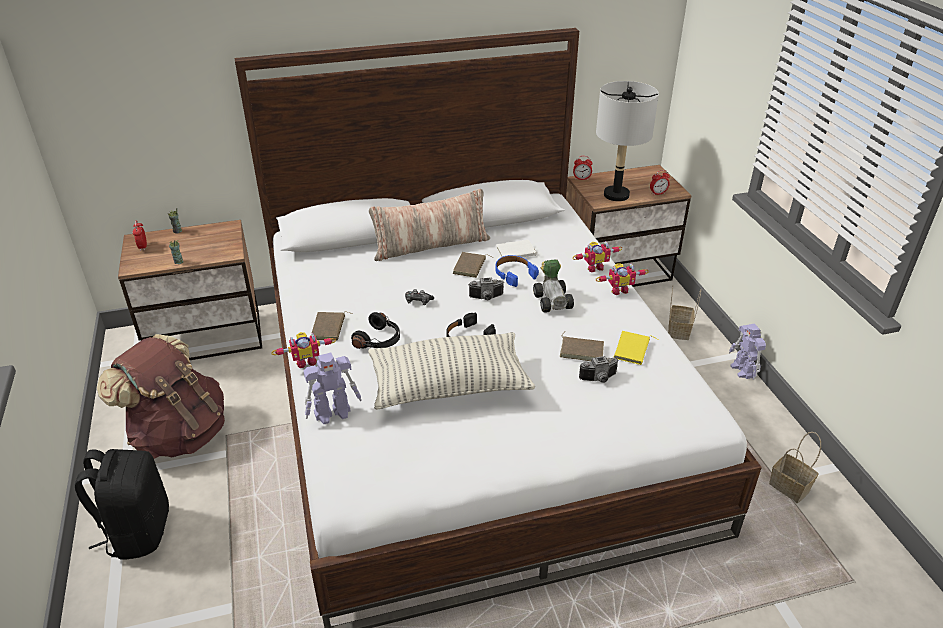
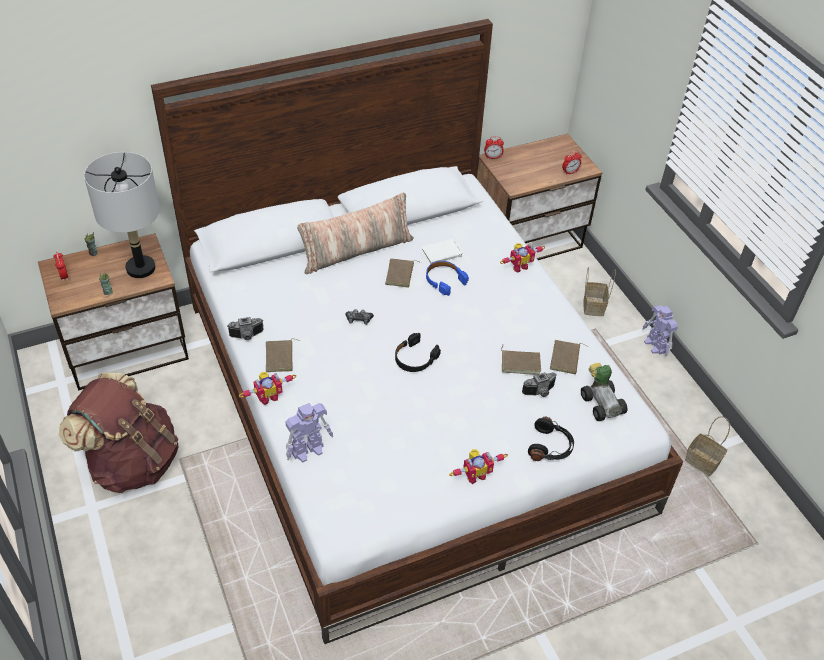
camera: 10 degrees left, 10 degrees up
(138, 531) = (124, 565): black backpack -> none
(379, 340) = (332, 368): black headphones -> black headphones (550, 447)
(449, 386) = (408, 412): pillow -> none
(486, 298) = (423, 310): camera -> camera (247, 336)
(553, 300) = (486, 308): toy car -> toy car (602, 402)
(616, 195) = (529, 176): grey table lamp -> grey table lamp (141, 268)
(618, 289) = (545, 291): toy robot -> toy robot (475, 474)
(633, 350) = (566, 359): yellow book -> brown book

